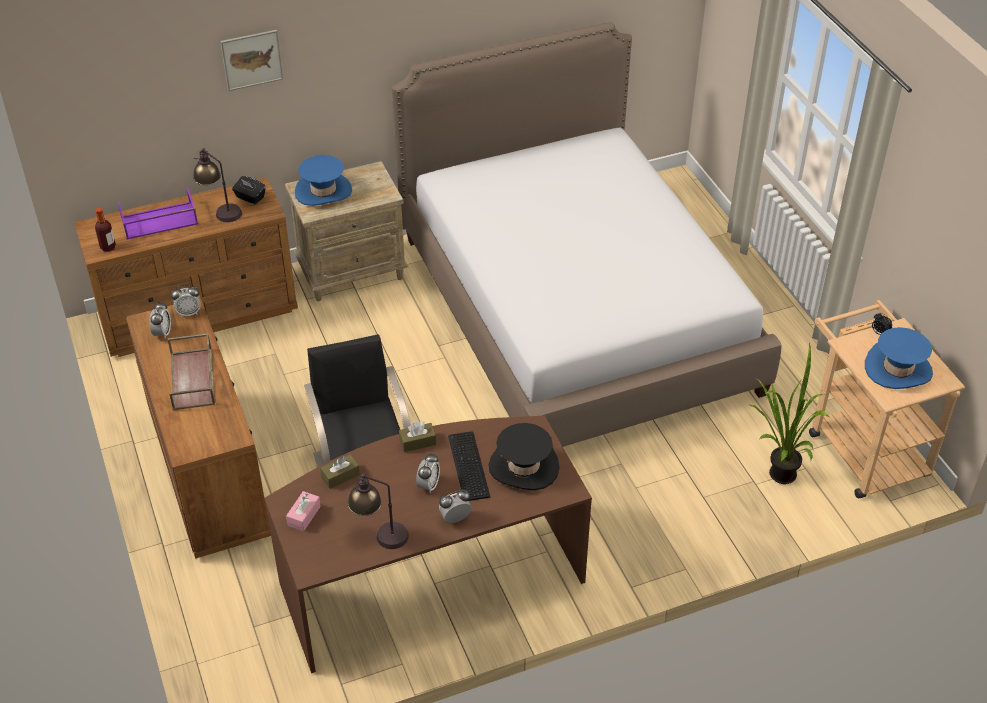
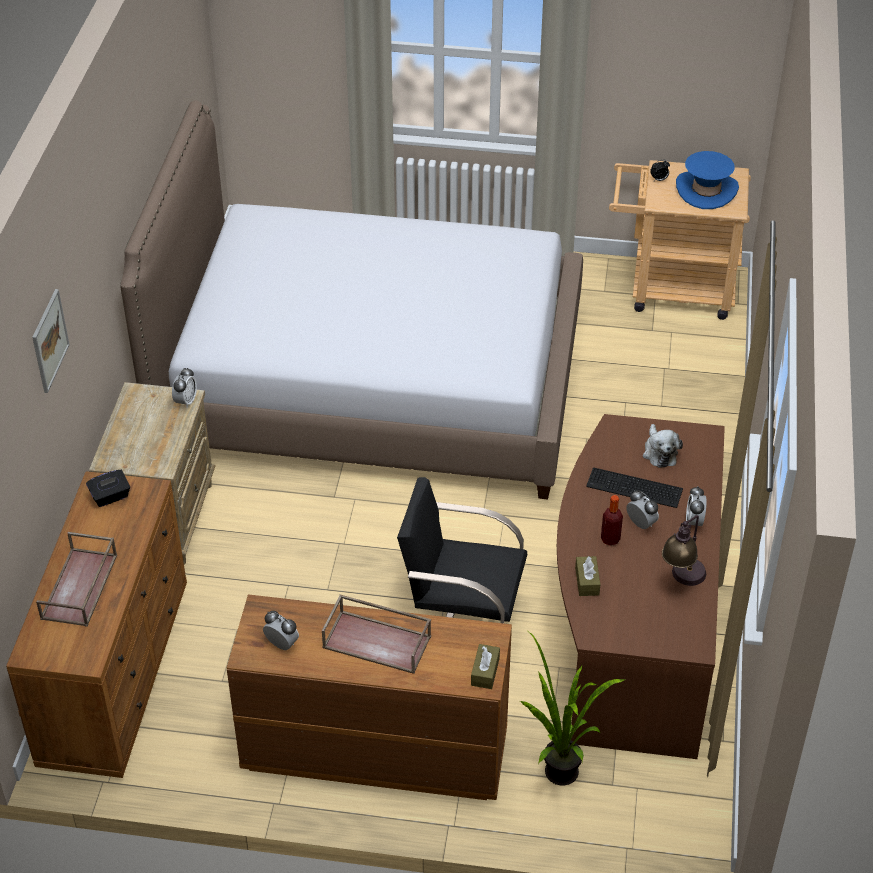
camera: 60 degrees left, 0 degrees up
(108, 247) = (87, 647): bottle -> bottle (610, 539)
(158, 221) = (80, 588): purple tray -> brown tray
(189, 312) = (266, 611): alarm clock -> alarm clock (186, 401)
(220, 210) = (110, 529): table lamp -> none
(304, 516) = (622, 627): pink tissue box -> none
(323, 191) = (133, 444): blue hat -> none
(417, 442) = (579, 510): brown tissue box -> brown tissue box (485, 671)
(523, 466) = (659, 452): black hat -> plush toy
(775, 475) = (667, 352): potted plant -> potted plant (558, 779)

